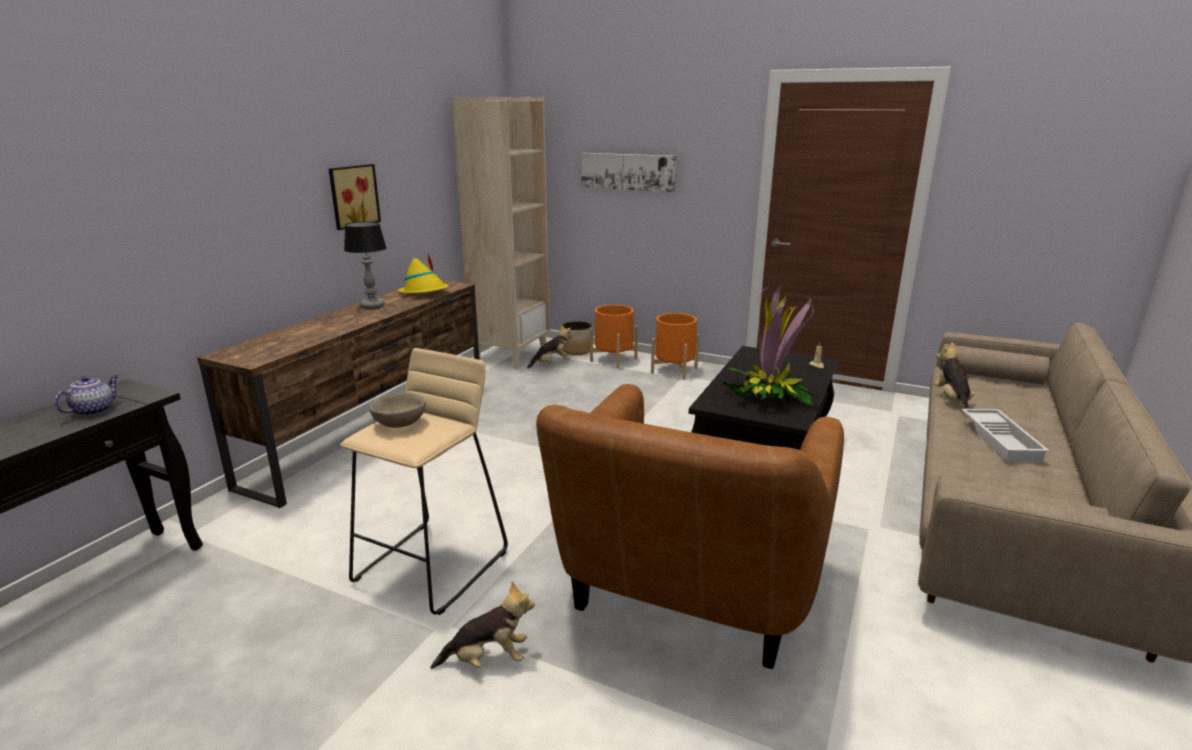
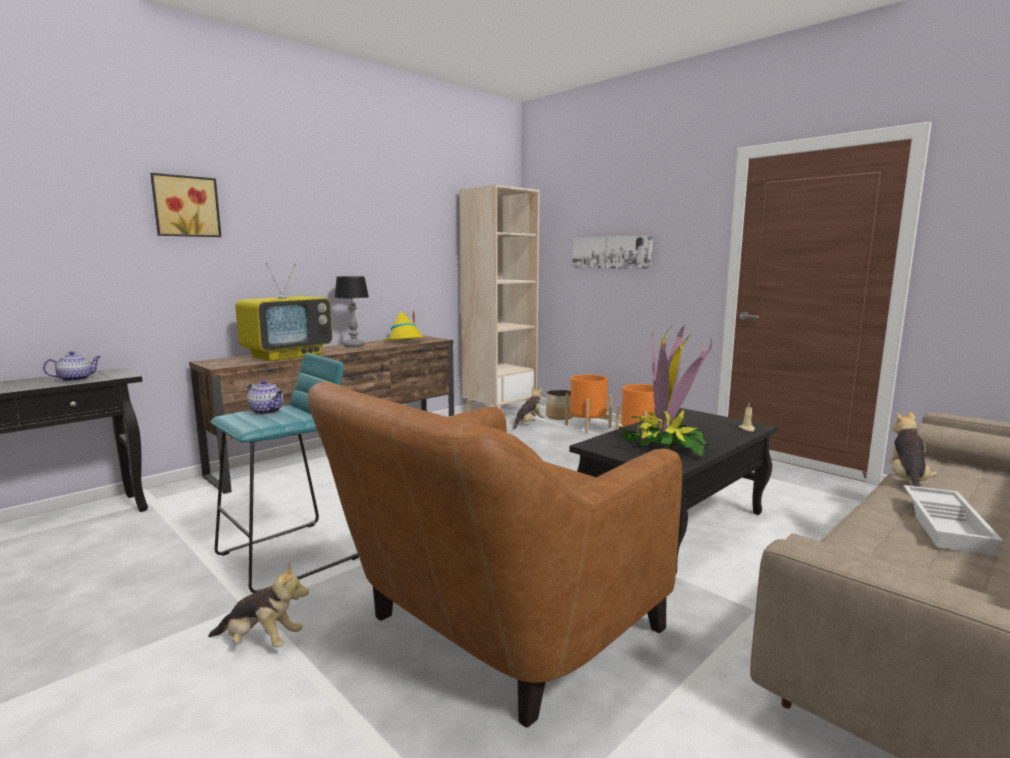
camera: 20 degrees right, 10 degrees down
(315, 332) = (288, 355): none -> television
(352, 196) = (353, 257): picture -> picture (186, 206)
(400, 423) = (267, 412): beige bowl -> teapot
(433, 565) = (291, 555): beige stool -> turquoise stool
(552, 364) = (528, 424): plush toy -> plush toy turned 45 degrees counterclockwise

